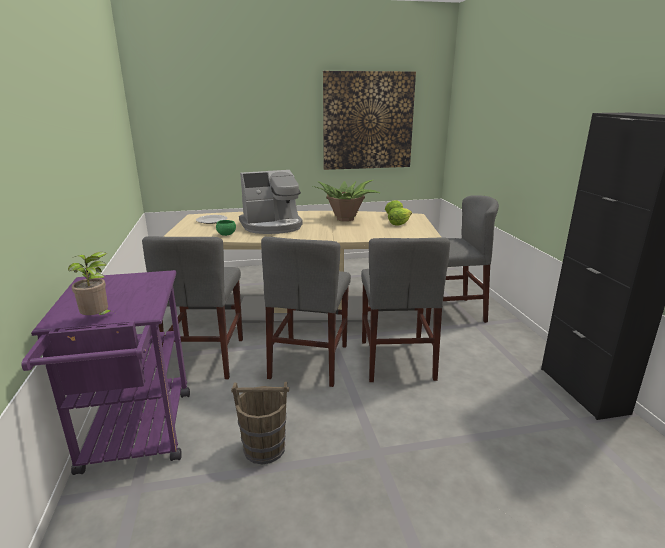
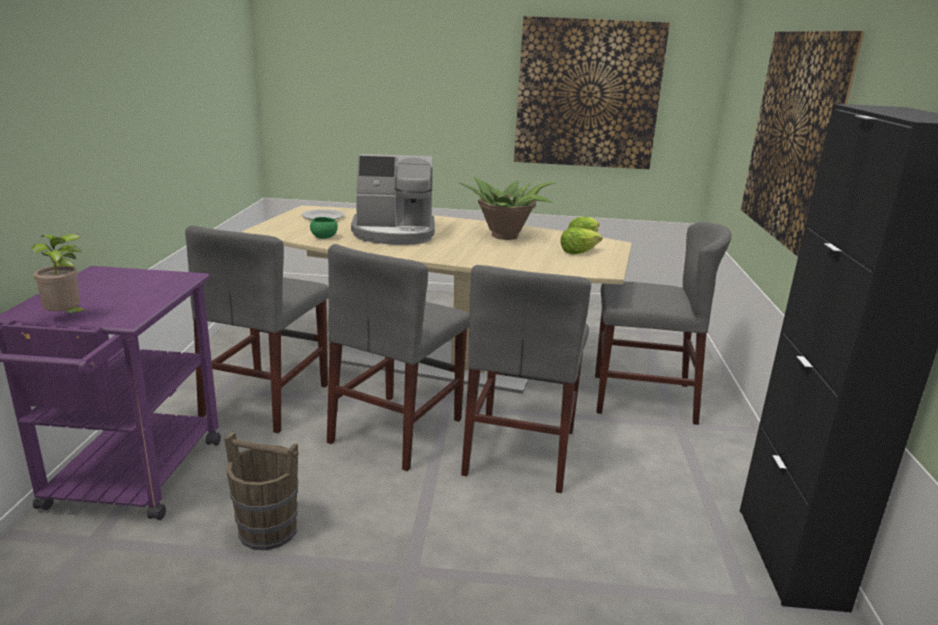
camera: 15 degrees right, 0 degrees up
(526, 137) = (795, 137): none -> picture

